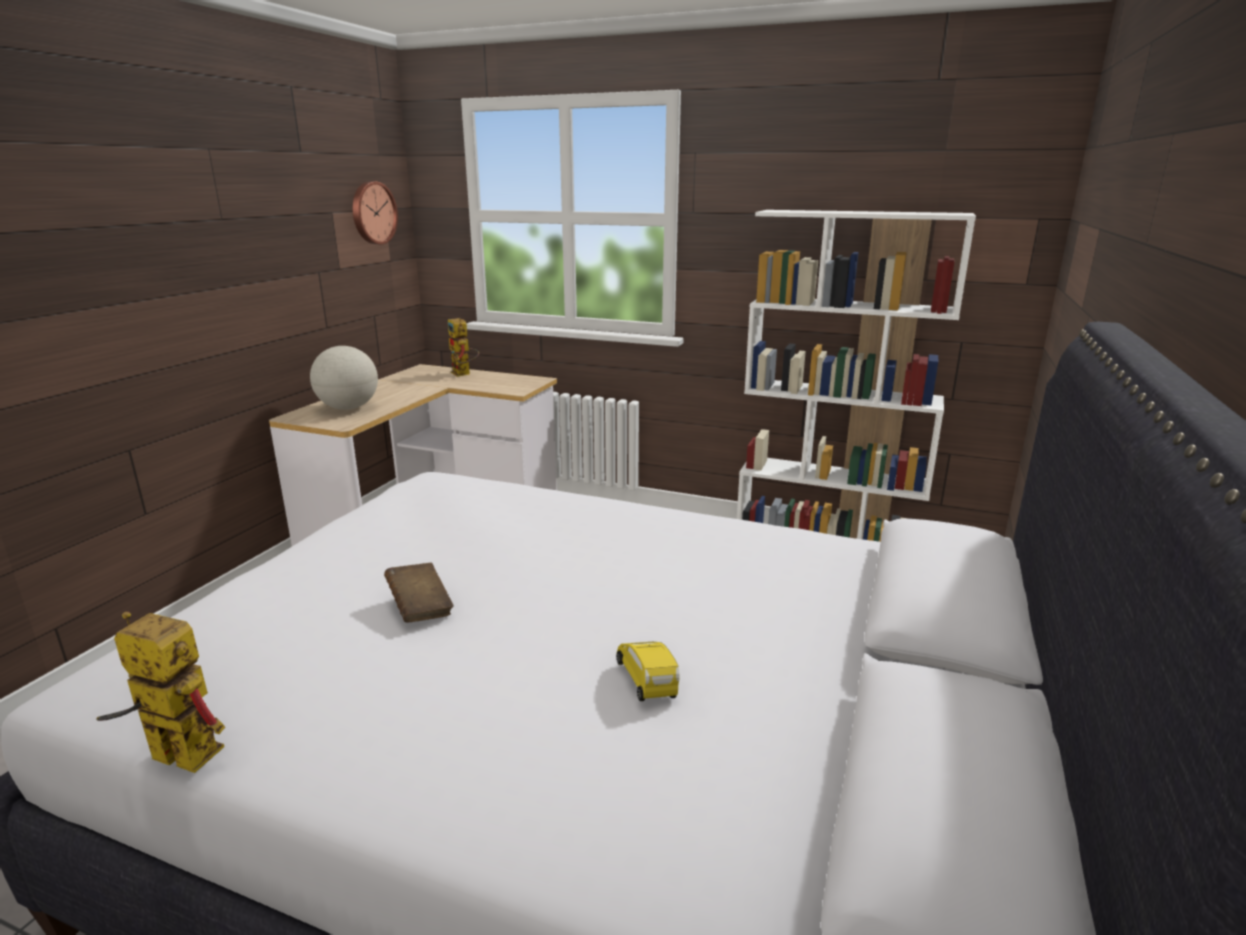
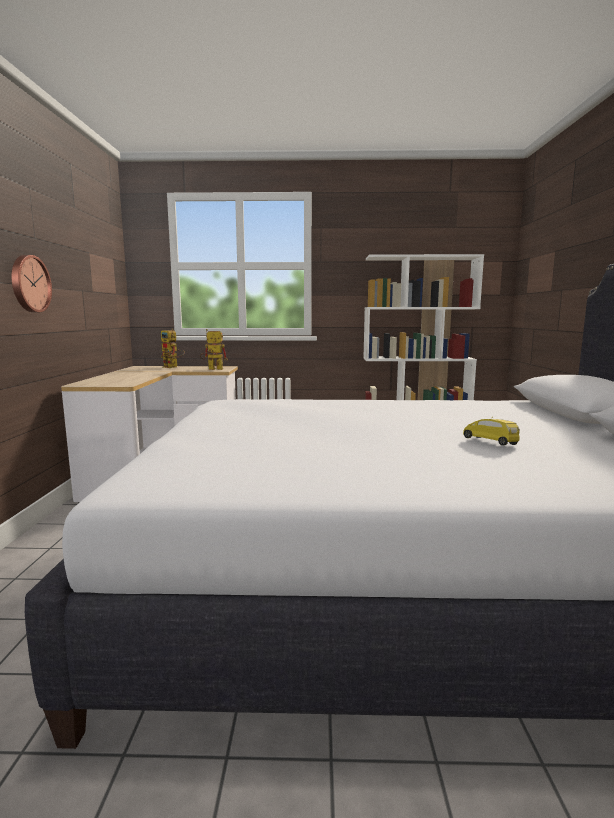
camera: 20 degrees left, 10 degrees down
(172, 755) = (256, 499): toy robot -> toy robot (212, 369)
(348, 408) = (115, 380): globe -> none
(372, 213) = (108, 259): wall clock -> wall clock (29, 284)
(420, 608) = (312, 437): brown book -> none

